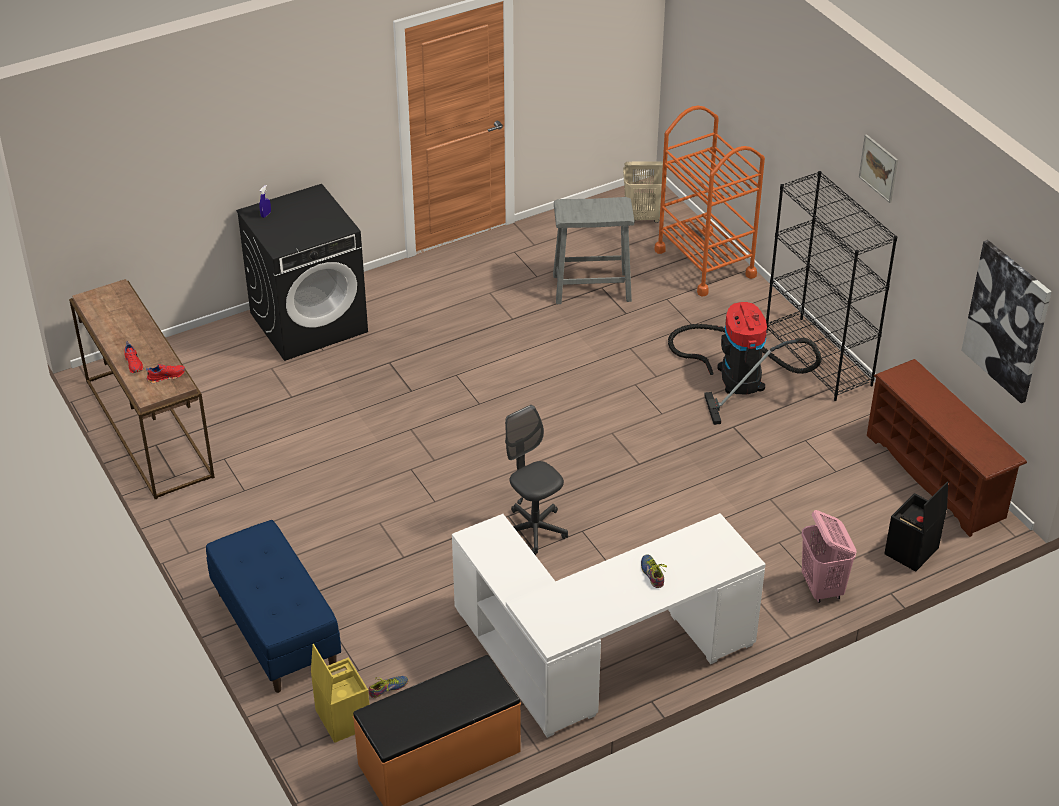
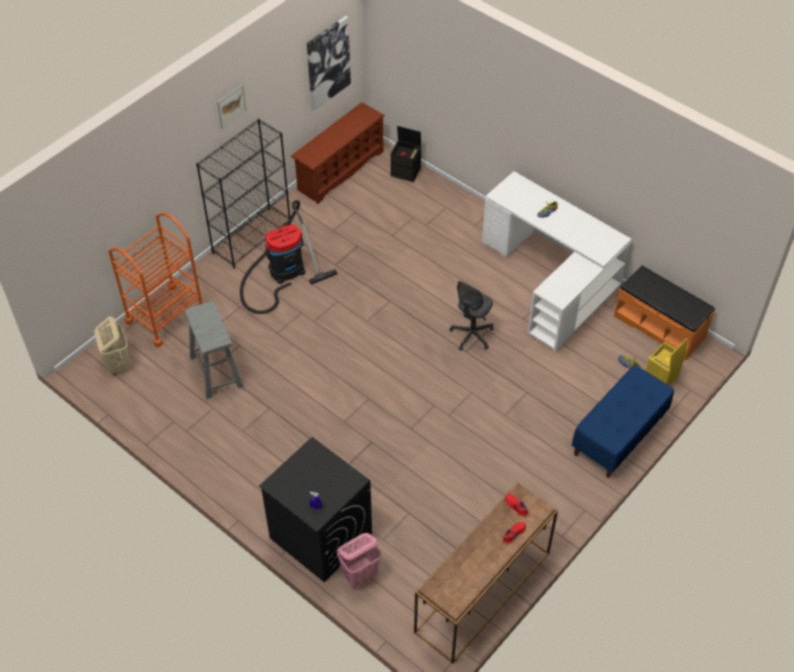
camera: 110 degrees left, 10 degrees up
(822, 588) = (452, 201): pink laundry basket -> pink laundry basket (360, 575)

